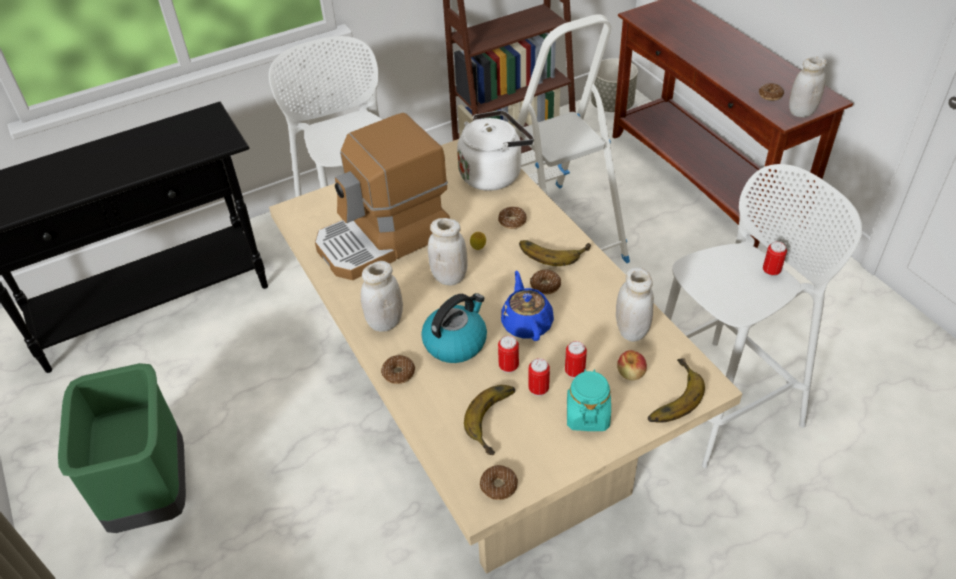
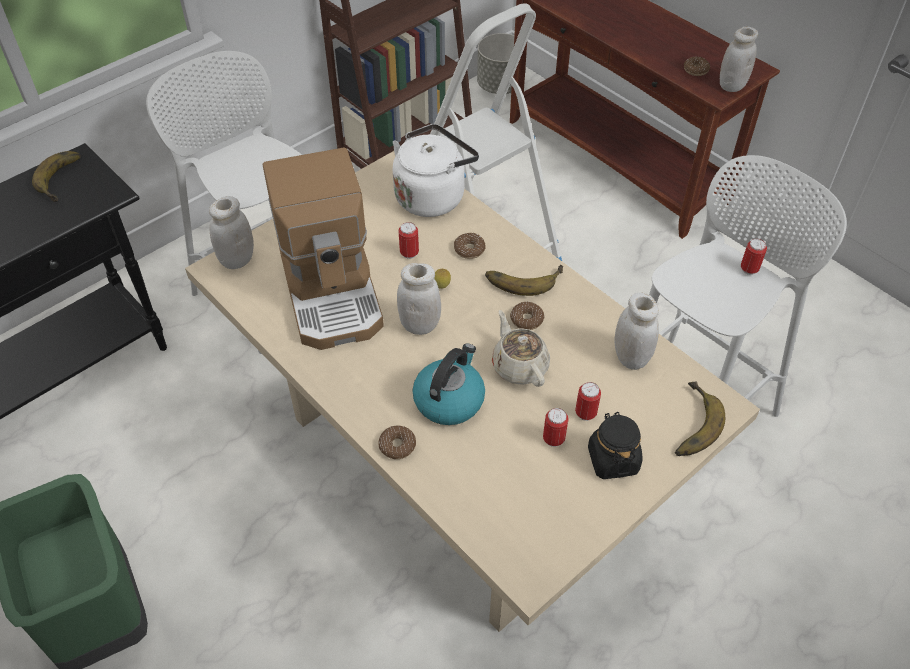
camera: 15 degrees left, 5 degrees up
(384, 239) = (333, 290): coffee machine -> coffee machine turned 60 degrees counterclockwise
(385, 322) = (364, 388): white jar -> white jar (237, 259)
(498, 421) = (521, 482): banana -> banana (65, 179)
(499, 486) = (543, 555): donut -> none
(508, 366) = (514, 418): can -> can (409, 253)
(526, 323) = (519, 366): blue teapot -> beige teapot
(587, 415) = (612, 460): turquoise jar -> black jar
(630, 373) = (643, 405): apple -> none

